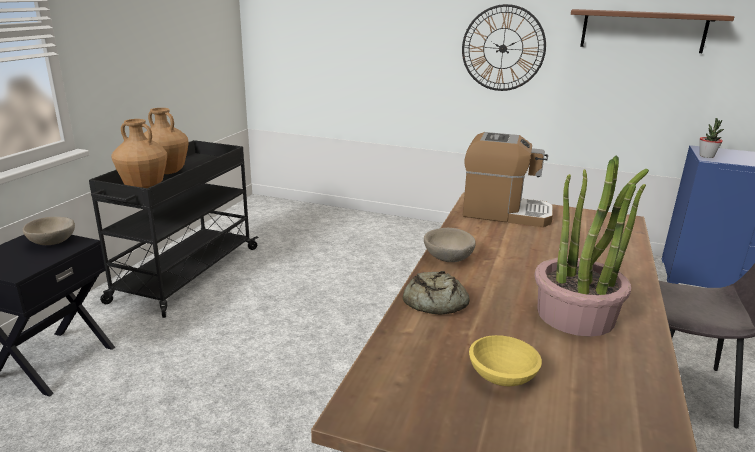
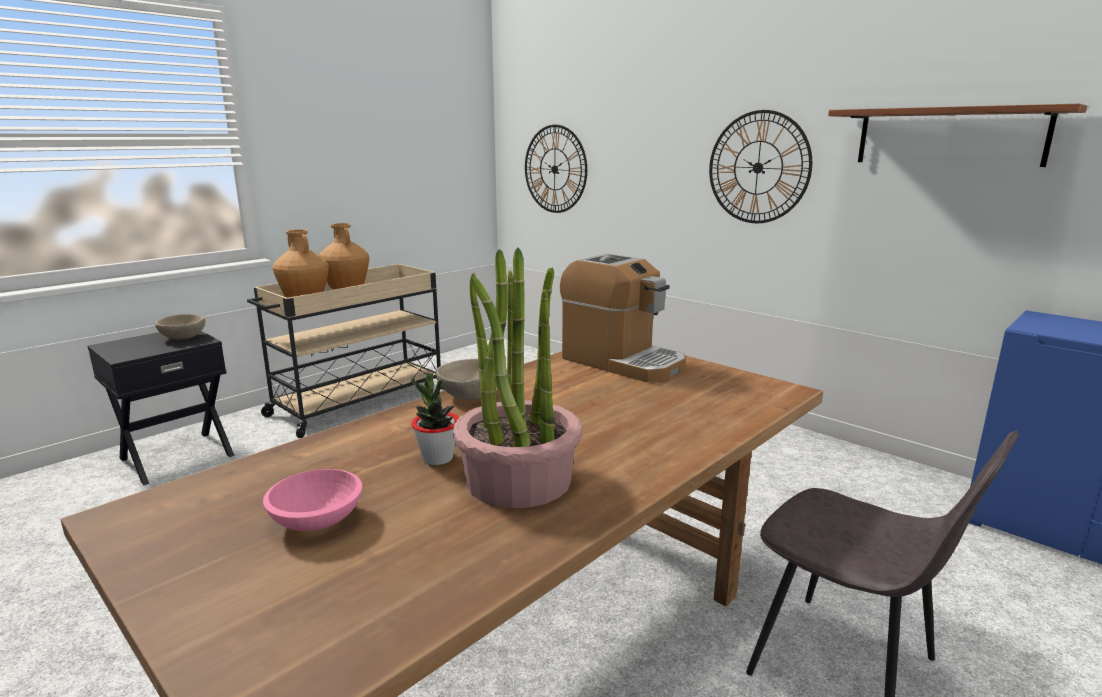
camera: 25 degrees right, 5 degrees down
(185, 274) = (359, 402): black cart -> beige cart
(310, 45) = (555, 169): none -> wall clock
(433, 302) = (377, 433): bread -> none
(502, 377) = (316, 521): yellow bowl -> pink bowl
(706, 156) = (1031, 325): potted plant -> potted plant (437, 458)

